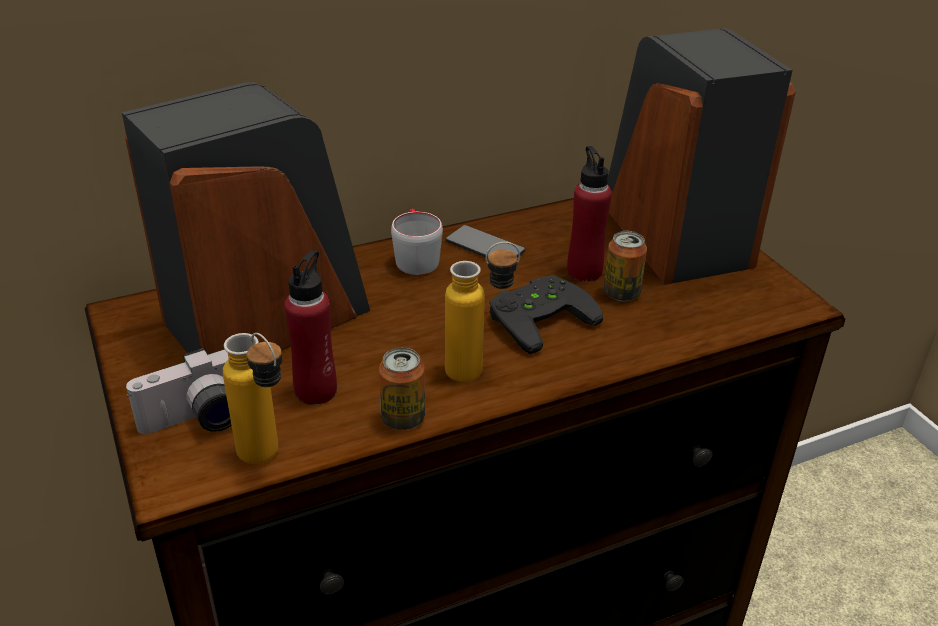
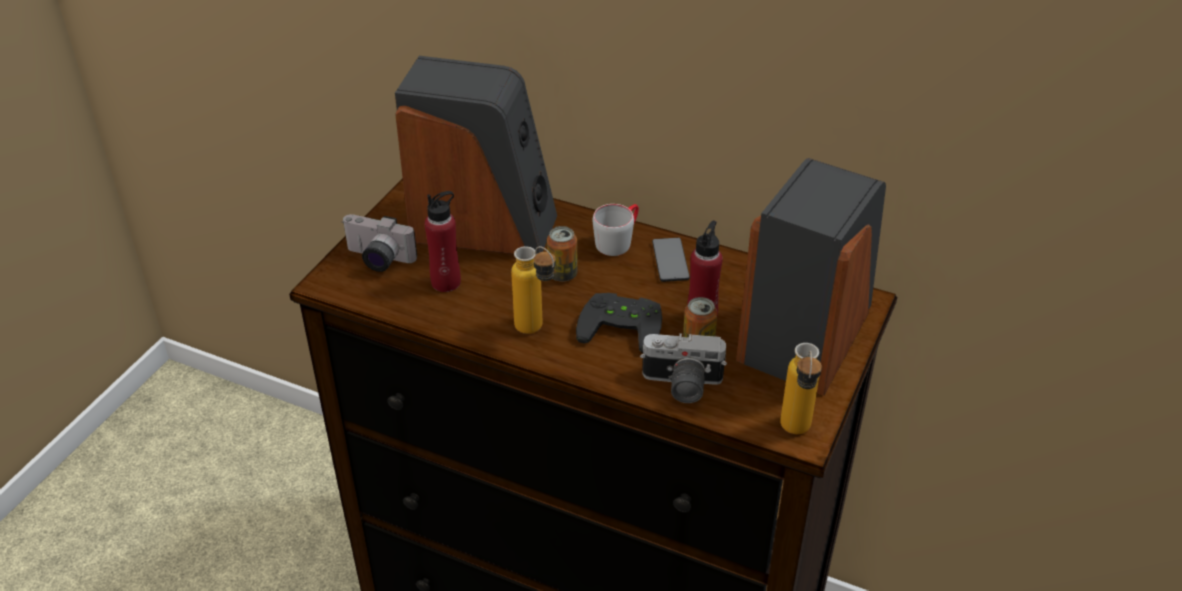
camera: 50 degrees right, 5 degrees up
(268, 461) = (375, 301): bottle -> bottle (795, 434)
(403, 418) = (461, 327): can -> can (562, 274)
(663, 329) = (681, 385): none -> camera

